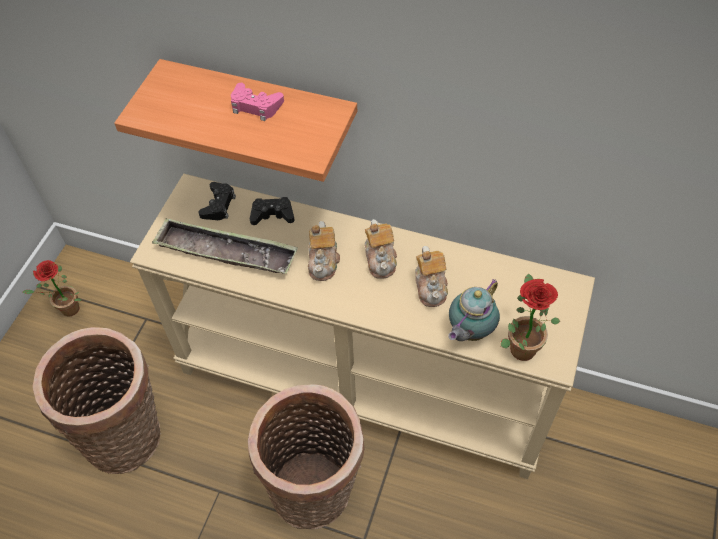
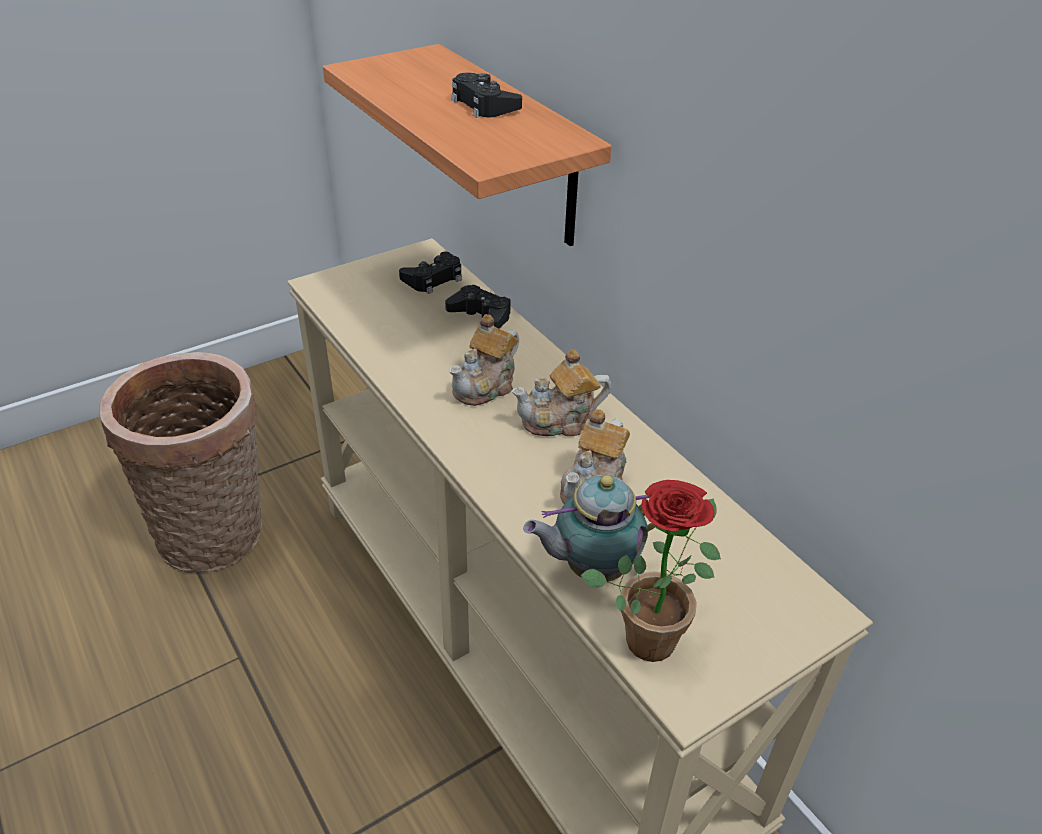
camera: 35 degrees right, 15 degrees down
(67, 311) = (286, 390): potted plant -> none
(226, 252) = (389, 321): tray -> none
(255, 106) = (484, 104): pink game controller -> black game controller
(316, 492) = (337, 740): basket -> none
(381, 259) = (560, 421): teapot -> teapot turned 45 degrees clockwise

